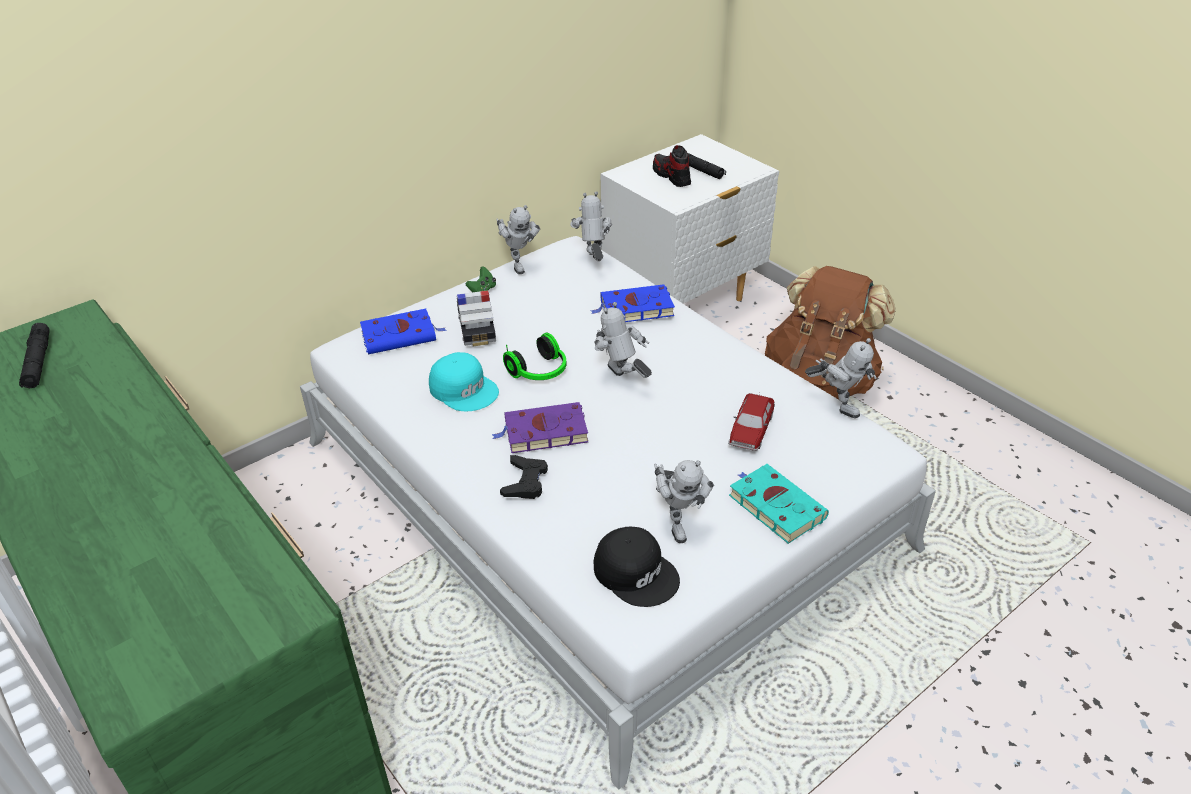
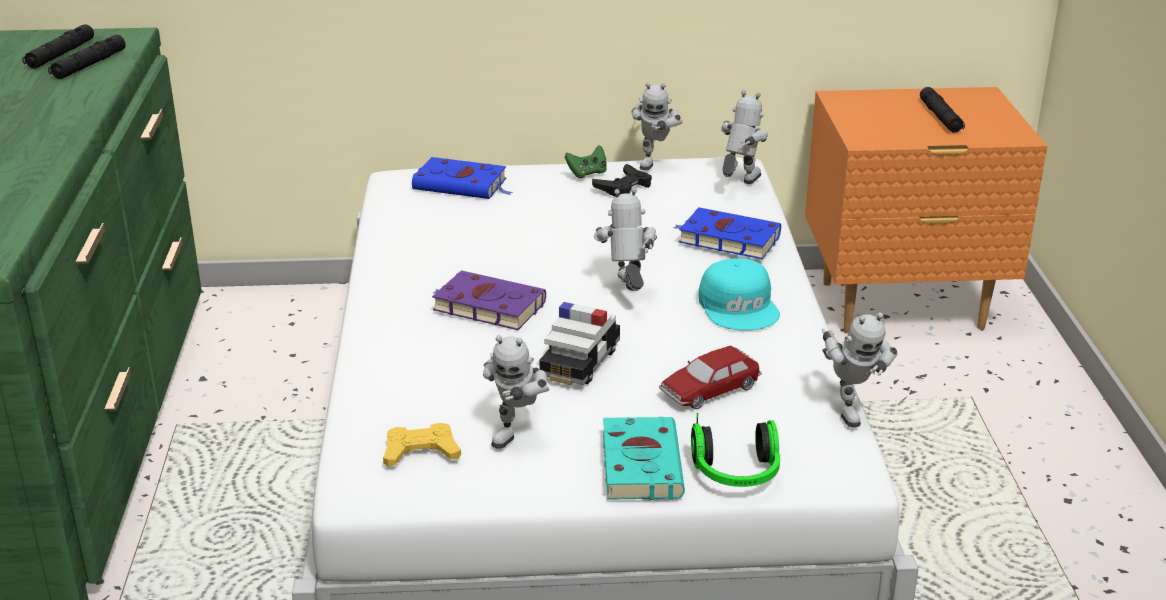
camera: 35 degrees right, 10 degrees down
(85, 363) = (89, 65): none -> black flashlight
(464, 389) = (461, 246): turquoise cap -> turquoise cap (739, 306)
(477, 329) = (539, 202): toy car -> toy car (580, 362)
(525, 481) = (416, 338): black game controller -> black game controller (624, 187)
(540, 372) = (552, 258): headphones -> headphones (737, 475)
(636, 572) = (421, 452): black cap -> yellow game controller
(671, 176) = (896, 115): shoe -> none
(683, 303) = (902, 306): white nightstand -> orange nightstand
(820, 381) = (988, 447): brown backpack -> none

